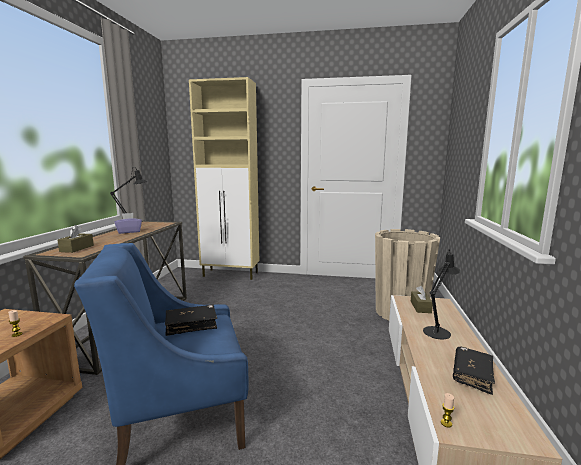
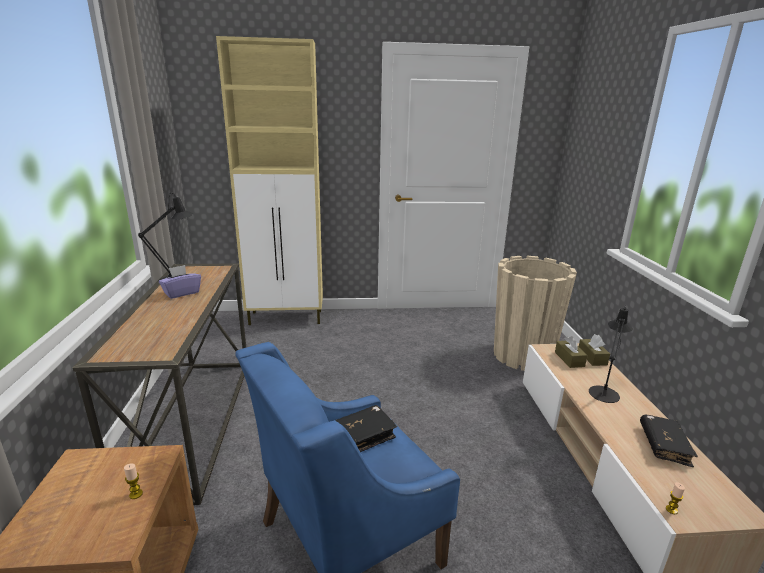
camera: 15 degrees left, 10 degrees up
(77, 248) = (141, 340): brown tissue box -> brown tissue box (592, 357)

